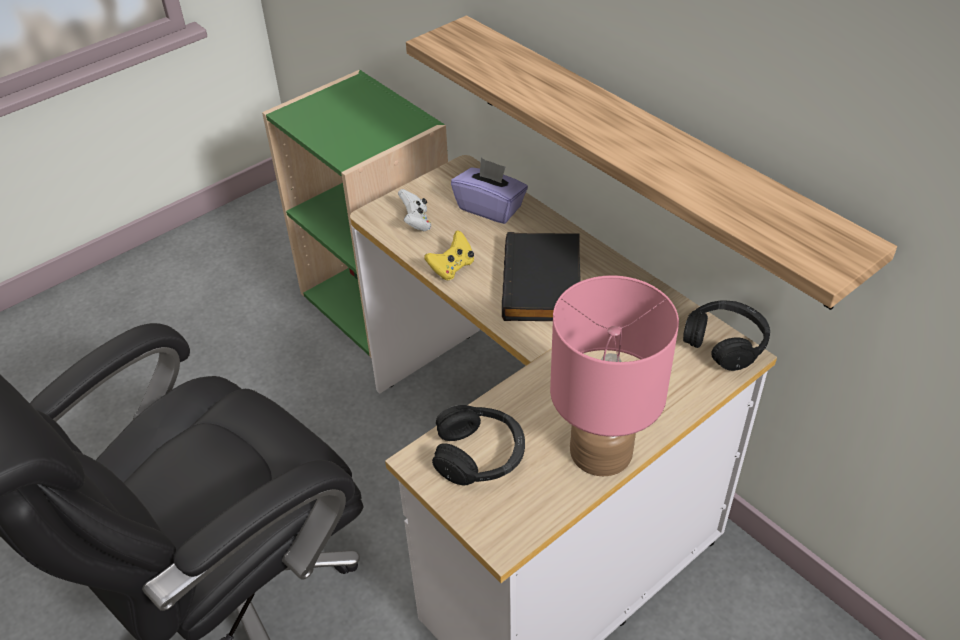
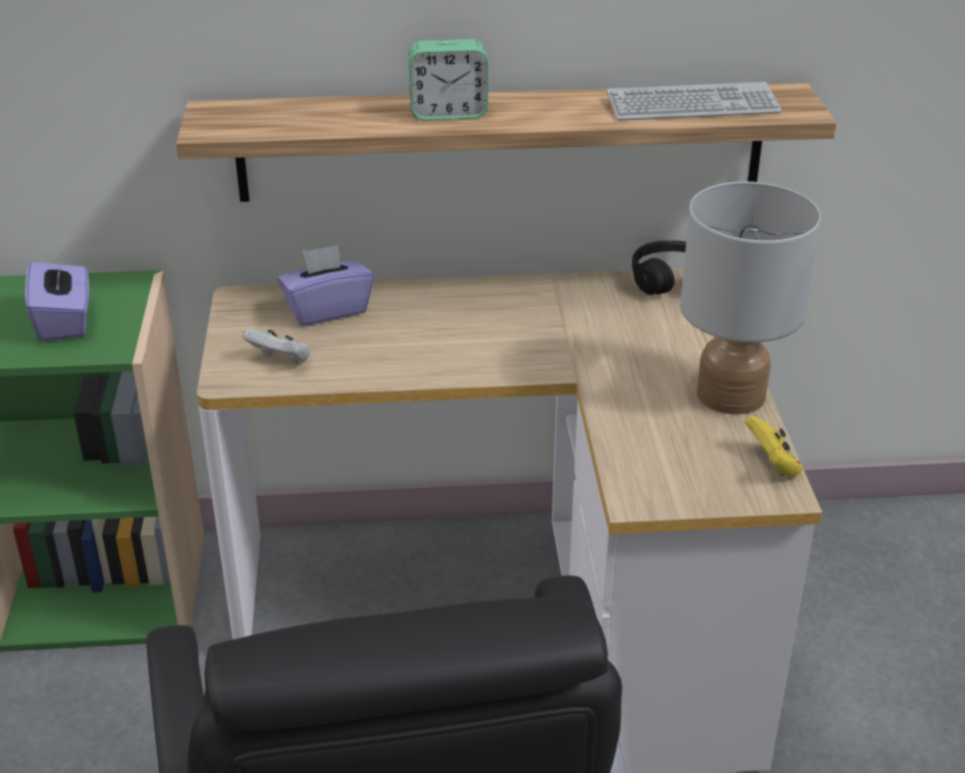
camera: 55 degrees left, 10 degrees down
(355, 126) = (64, 322): none -> purple tissue box
(452, 268) = (385, 369): yellow game controller -> yellow game controller (772, 464)
(480, 455) = (666, 461): black headphones -> none
(545, 283) = (481, 329): black book -> none
(578, 108) = (448, 113): none -> alarm clock
(601, 450) = (730, 394): pink table lamp -> grey table lamp
(750, 205) = (692, 105): none -> keyboard

